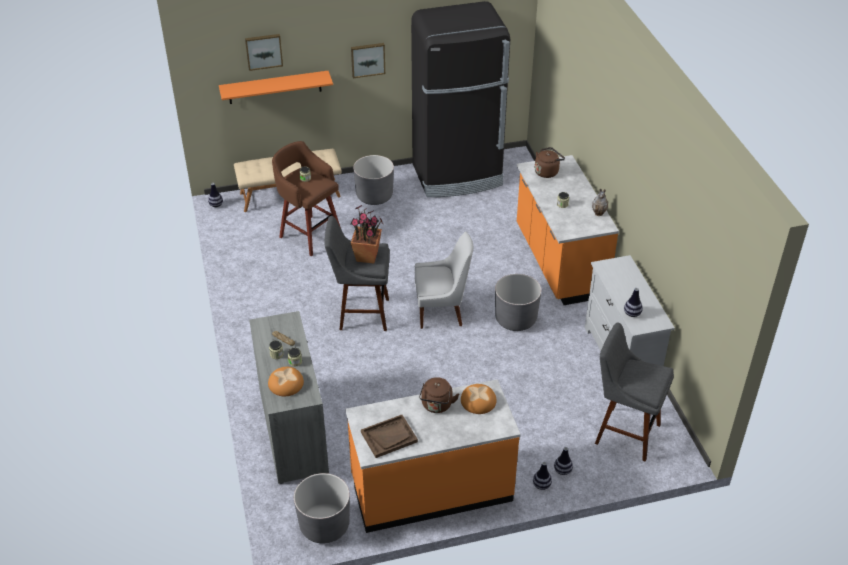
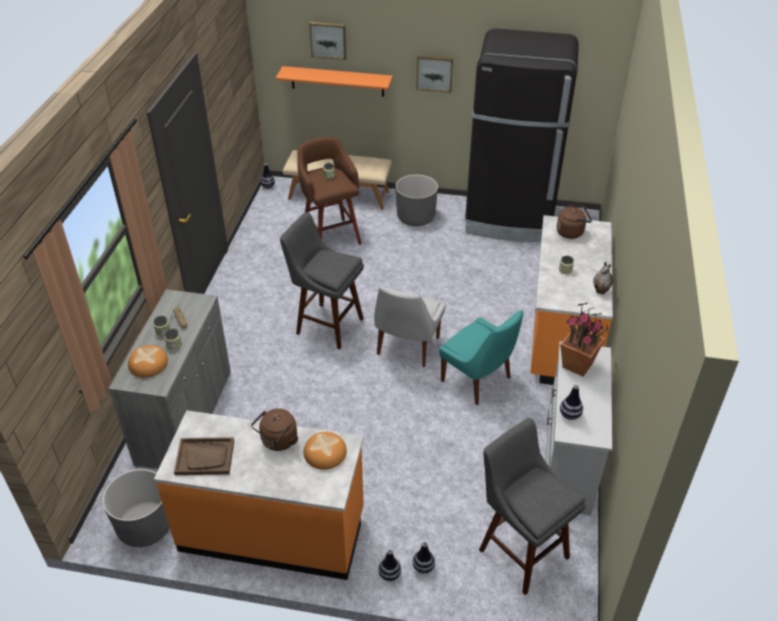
camera: 25 degrees right, 0 degrees up
(367, 256) = (331, 264): potted plant -> potted plant (578, 365)
(442, 311) = (407, 347): white chair -> white chair turned 90 degrees clockwise
(515, 319) = (478, 380): grey planter -> turquoise chair

